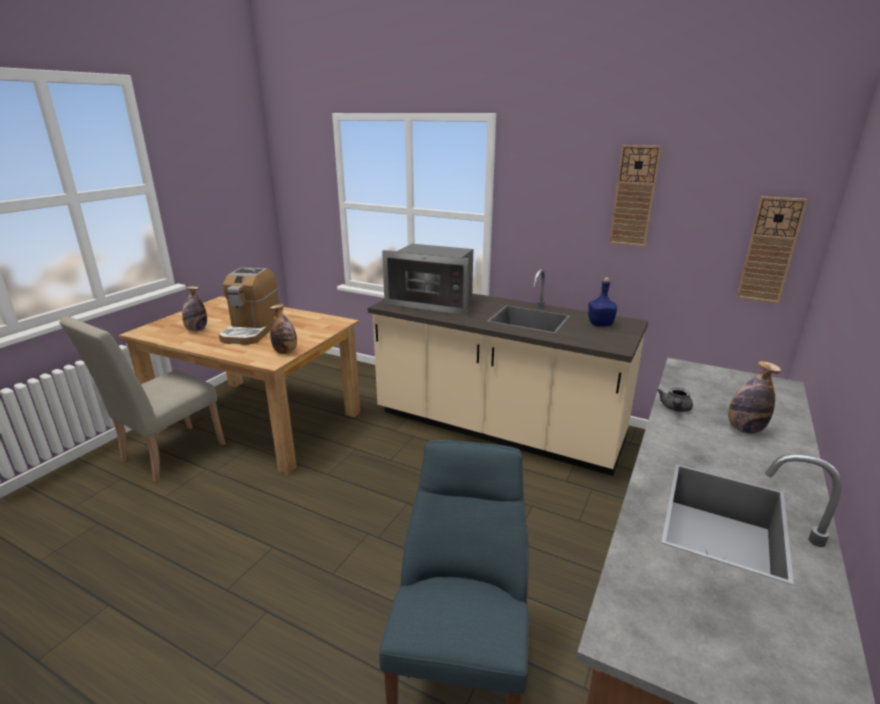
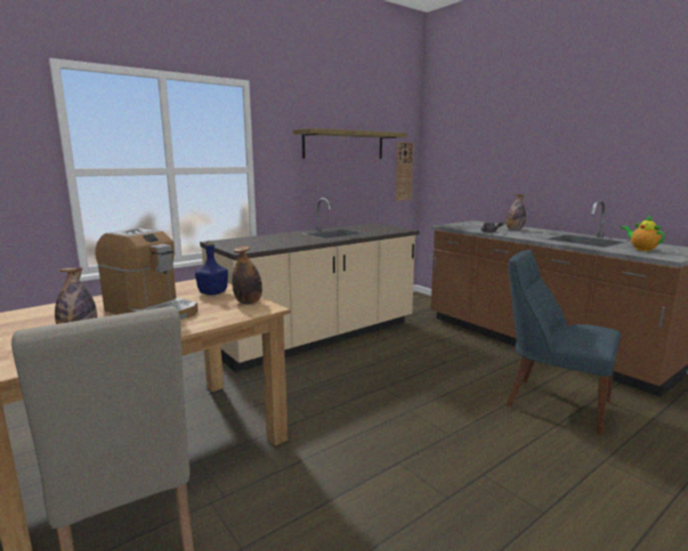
camera: 65 degrees left, 10 degrees down
(433, 302) = (262, 242): microwave -> none
(599, 324) = (366, 227): blue bottle -> blue bottle (212, 293)
(634, 196) = (344, 145): wall clock -> shelf
(697, 600) = (641, 249): none -> teapot

